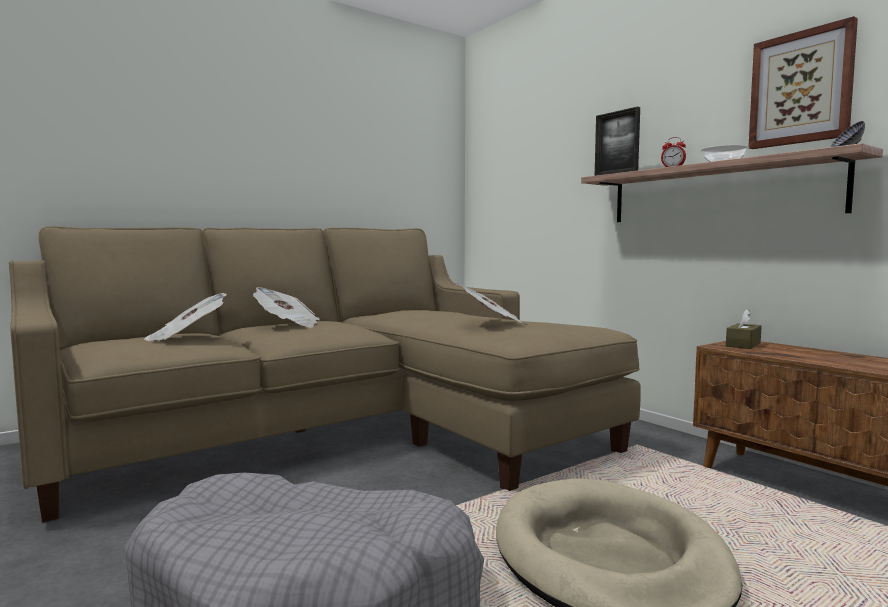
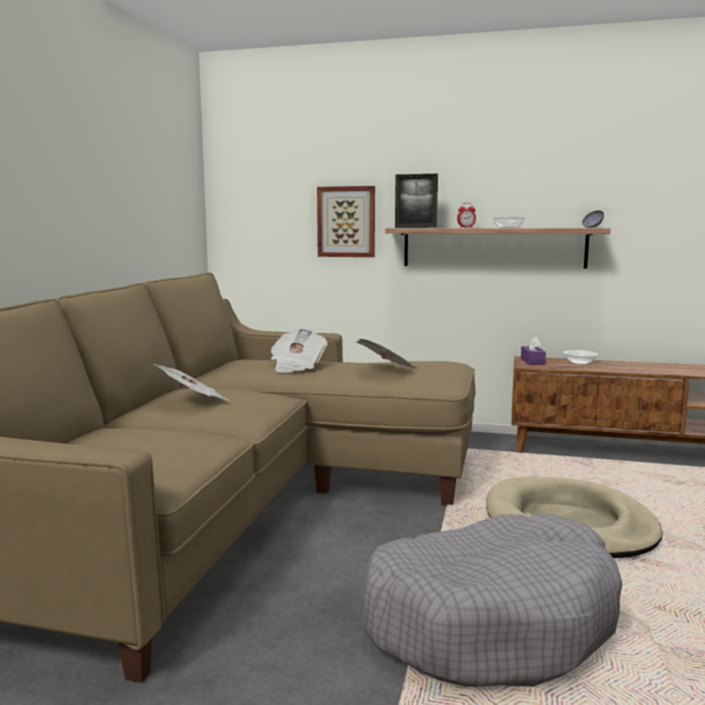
camera: 40 degrees left, 5 degrees up
(187, 337) = (156, 437): newspaper -> newspaper (297, 367)
(743, 344) = (532, 362): brown tissue box -> purple tissue box
(801, 88) = (555, 179): picture -> picture (346, 222)
(816, 353) = (579, 363): none -> bowl

